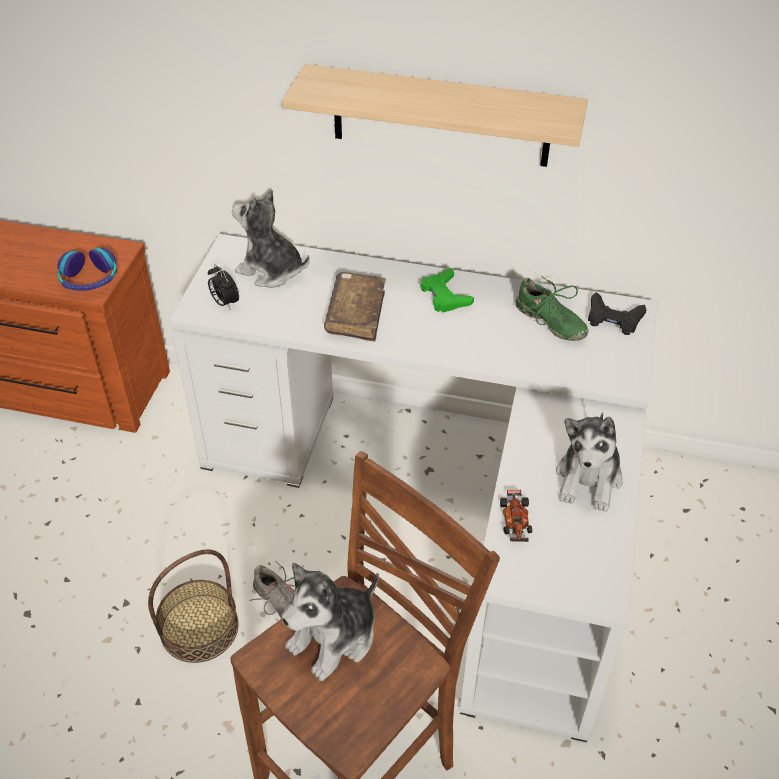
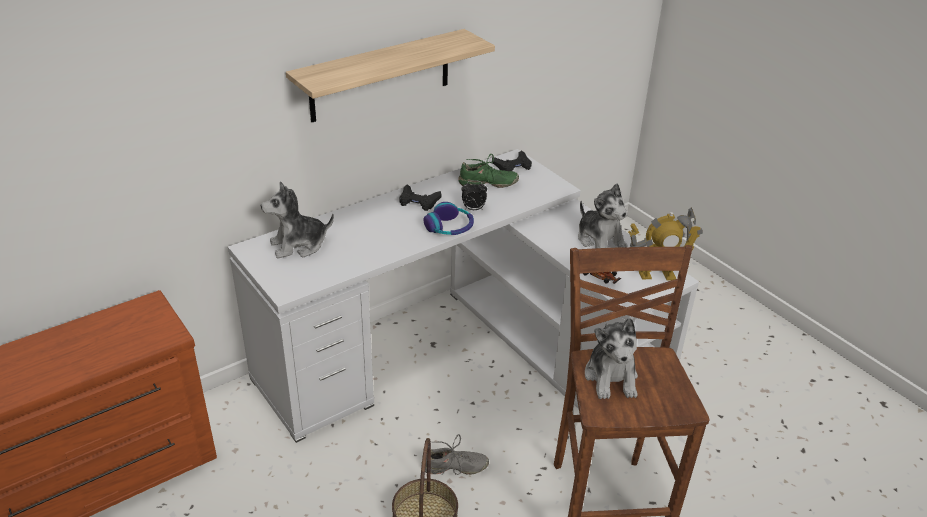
camera: 50 degrees left, 10 degrees down
(89, 279) = (156, 331): headphones -> headphones (449, 227)
(224, 303) = (299, 277): alarm clock -> alarm clock (473, 209)
(355, 314) = (386, 236): brown book -> none
(445, 295) = (418, 201): green game controller -> black game controller
(586, 572) = (657, 275): none -> toy robot

